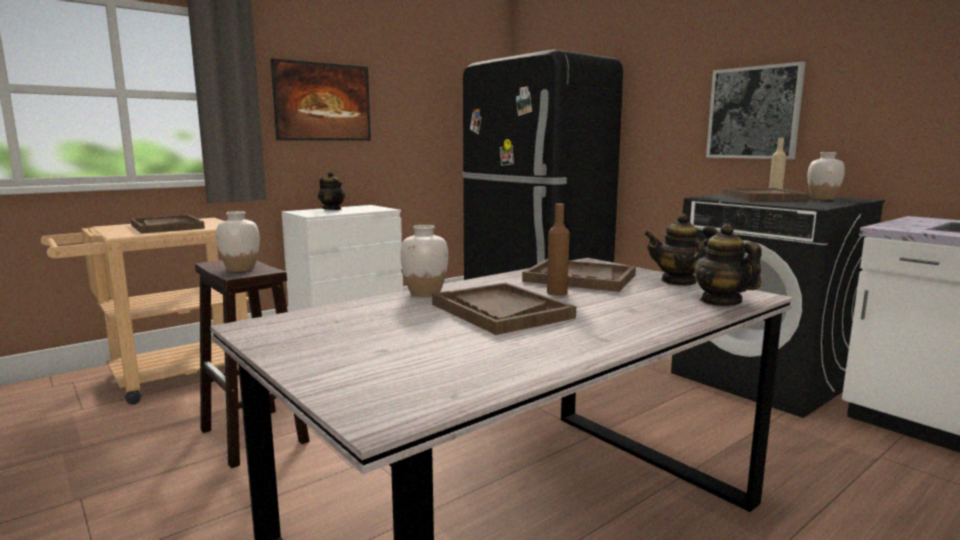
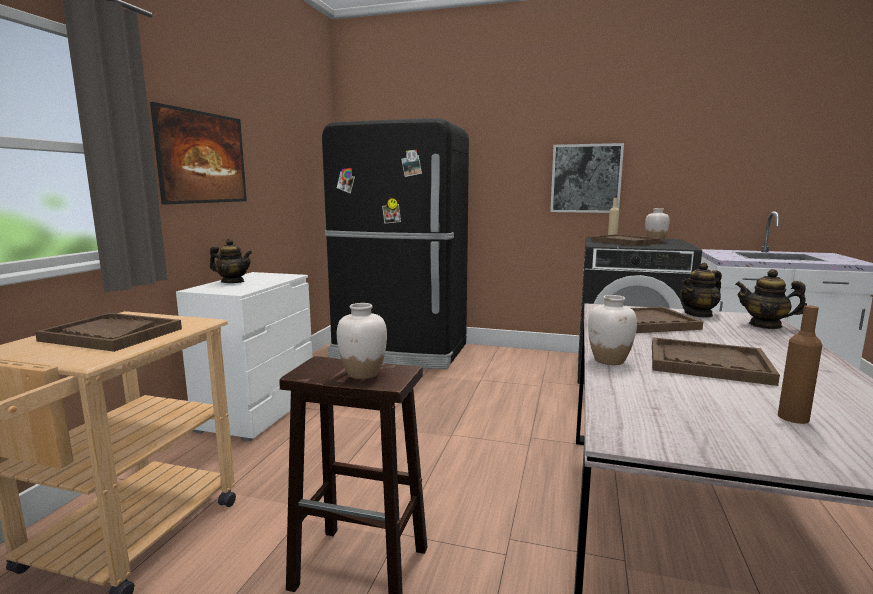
camera: 35 degrees left, 0 degrees up
(557, 293) = (678, 339): brown bottle -> brown bottle (793, 417)

